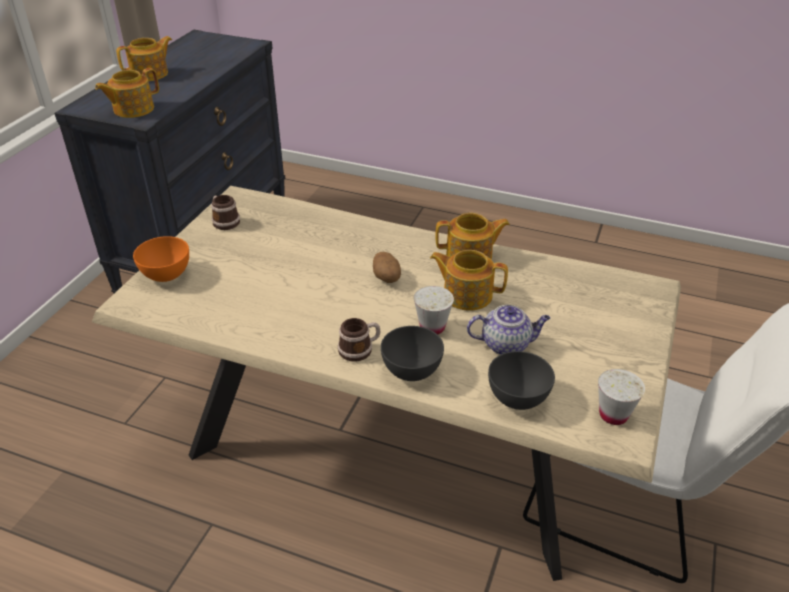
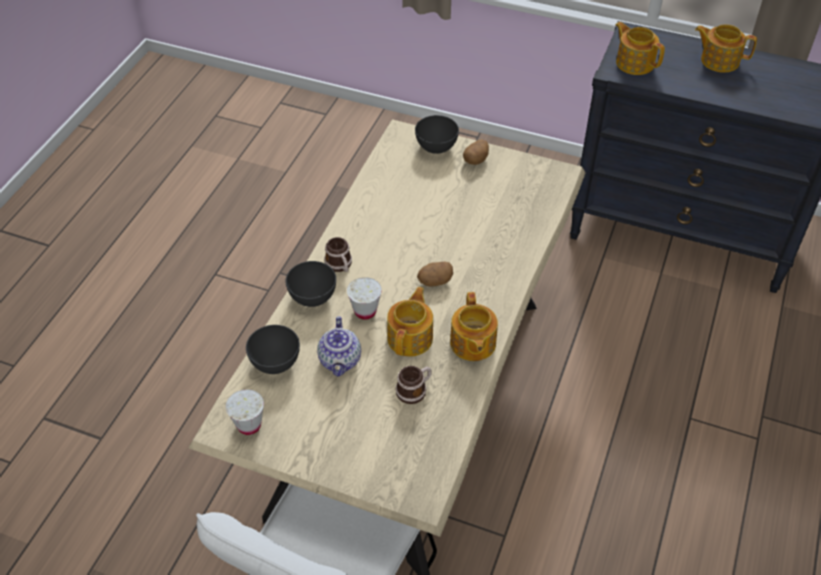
camera: 90 degrees right, 10 degrees up
(150, 74) = (719, 60): teapot -> teapot turned 150 degrees clockwise
(167, 274) = (436, 147): orange bowl -> grey bowl
(199, 247) = (476, 160): none -> potato
(224, 221) = (517, 169): mug -> mug (414, 390)

